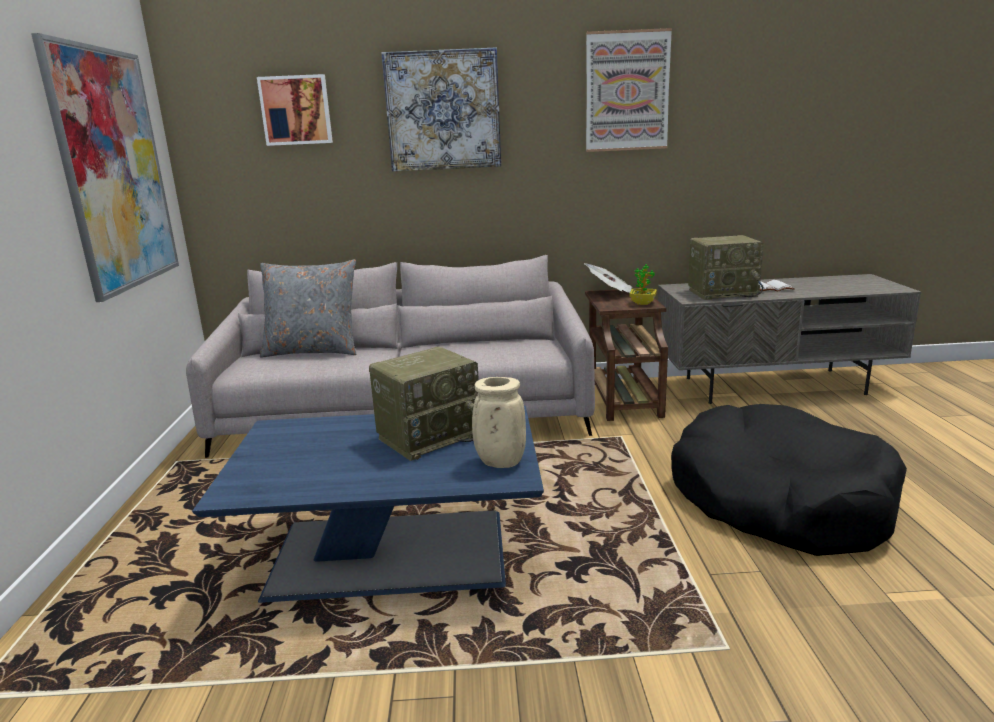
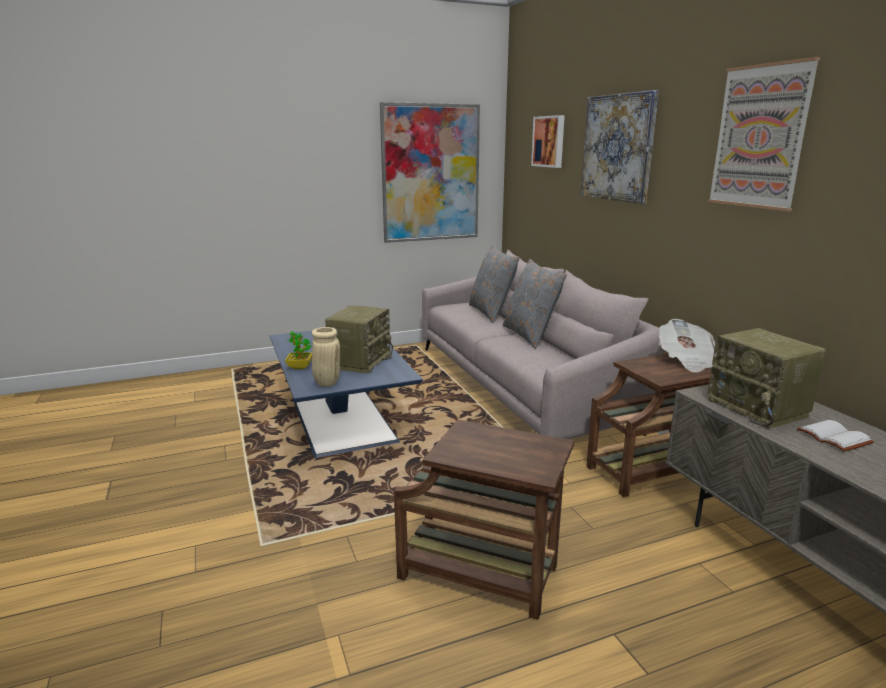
camera: 70 degrees right, 0 degrees up
(423, 345) = (530, 335): none -> grey pillow
(430, 436) = (360, 361): radio -> radio turned 105 degrees counterclockwise
(642, 303) = (665, 375): potted plant -> potted plant (300, 367)
(778, 499) = (482, 574): black dog bed -> brown side table

